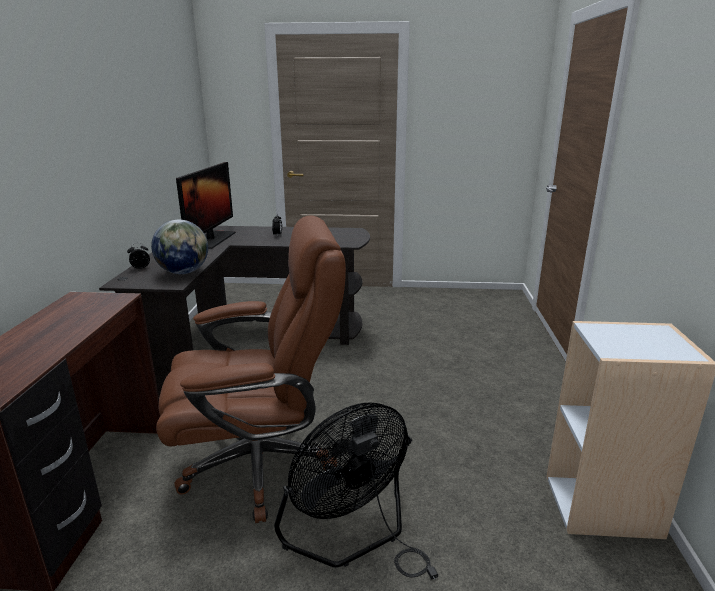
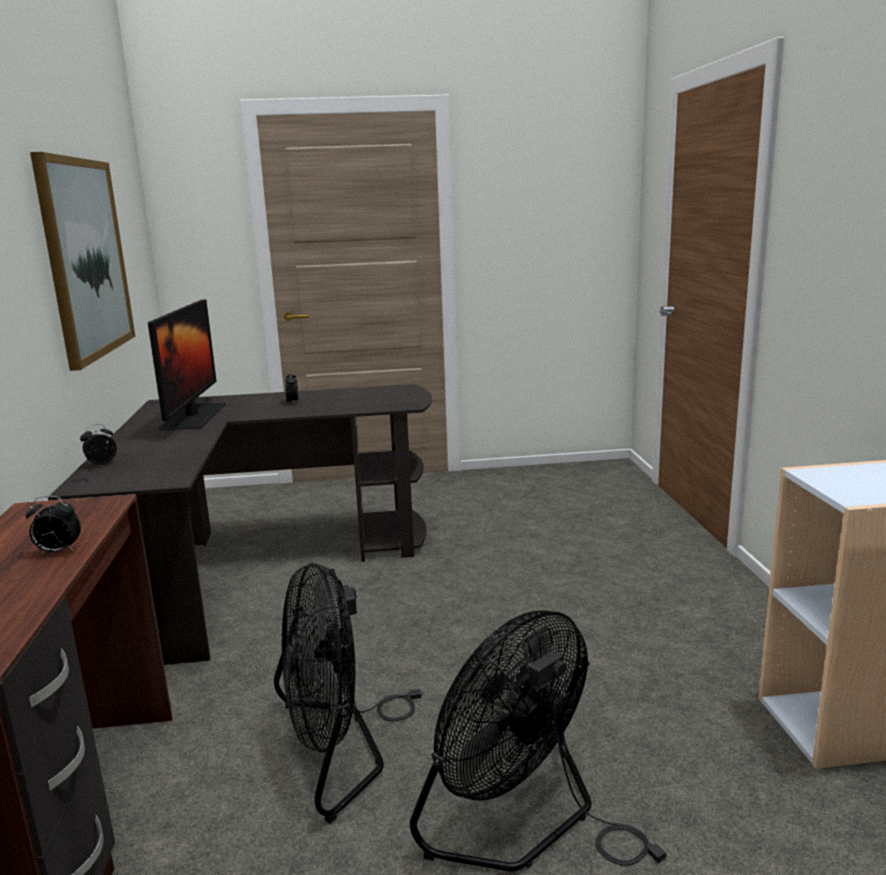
camera: 10 degrees left, 5 degrees down
(75, 328) = (58, 552): none -> alarm clock
(145, 132) = (85, 258): none -> picture
(184, 272) = (176, 463): globe -> none
(259, 464) = (342, 743): brown office chair -> black fan

